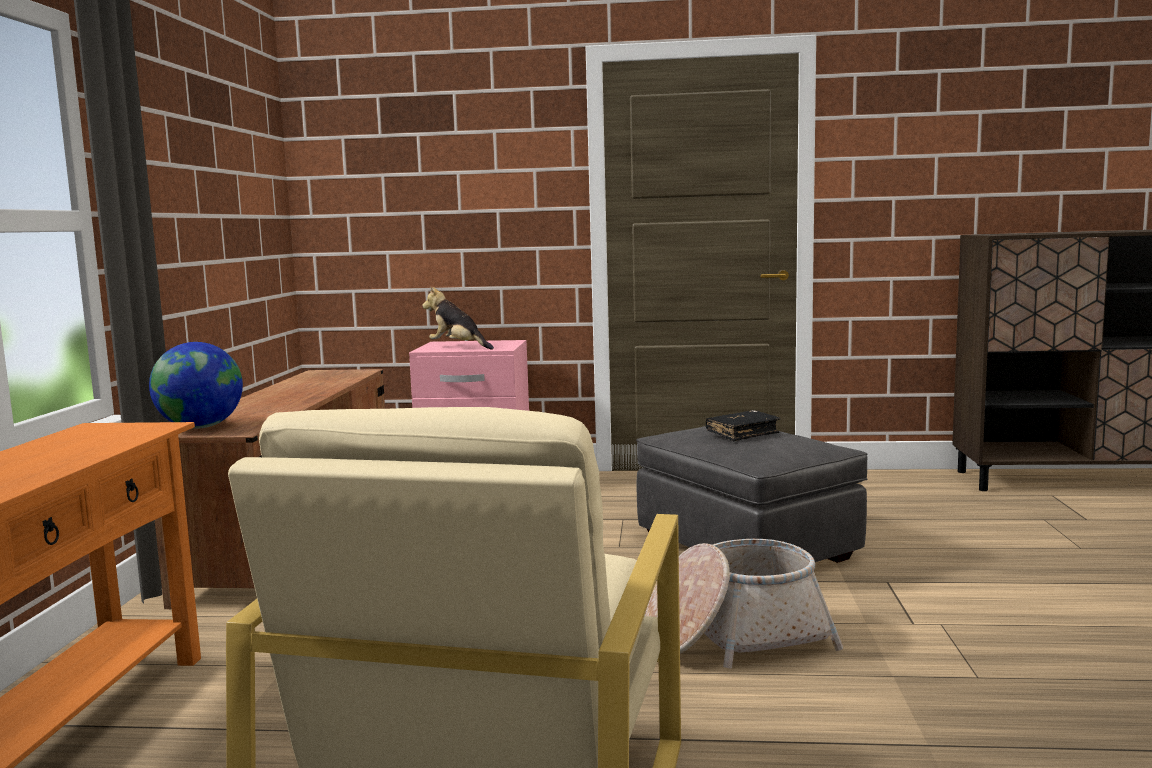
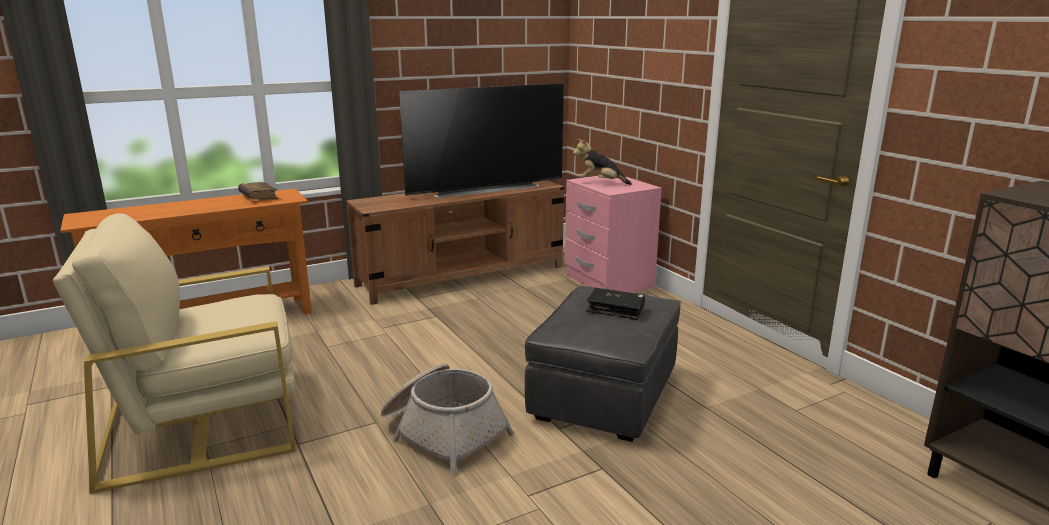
camera: 55 degrees right, 10 degrees up
(78, 440) = (258, 197): none -> brown book
(200, 427) = (372, 201): globe -> none
(301, 388) = (484, 189): none -> television
(458, 347) = (600, 183): plush toy -> plush toy turned 75 degrees counterclockwise

